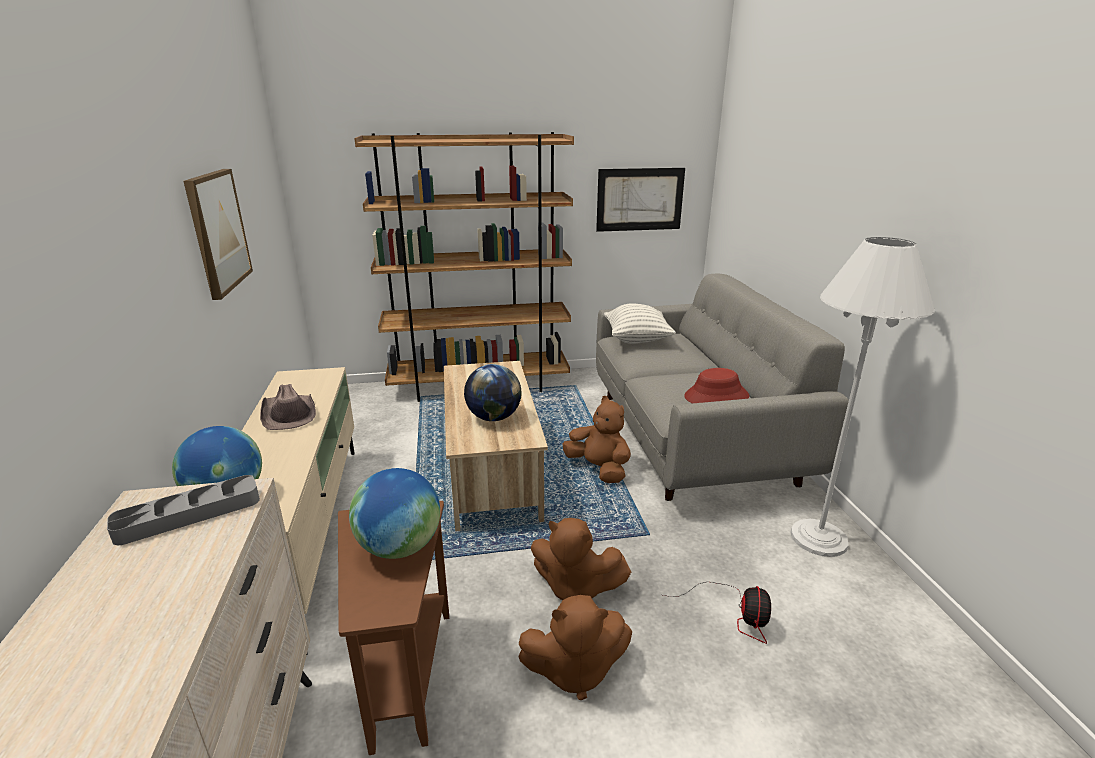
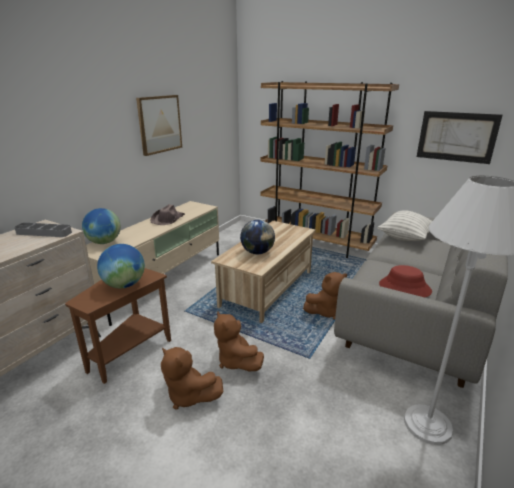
camera: 40 degrees right, 0 degrees up
(599, 469) = (326, 311): brown plush toy -> brown plush toy turned 75 degrees clockwise
(735, 614) = (303, 427): fan -> none

